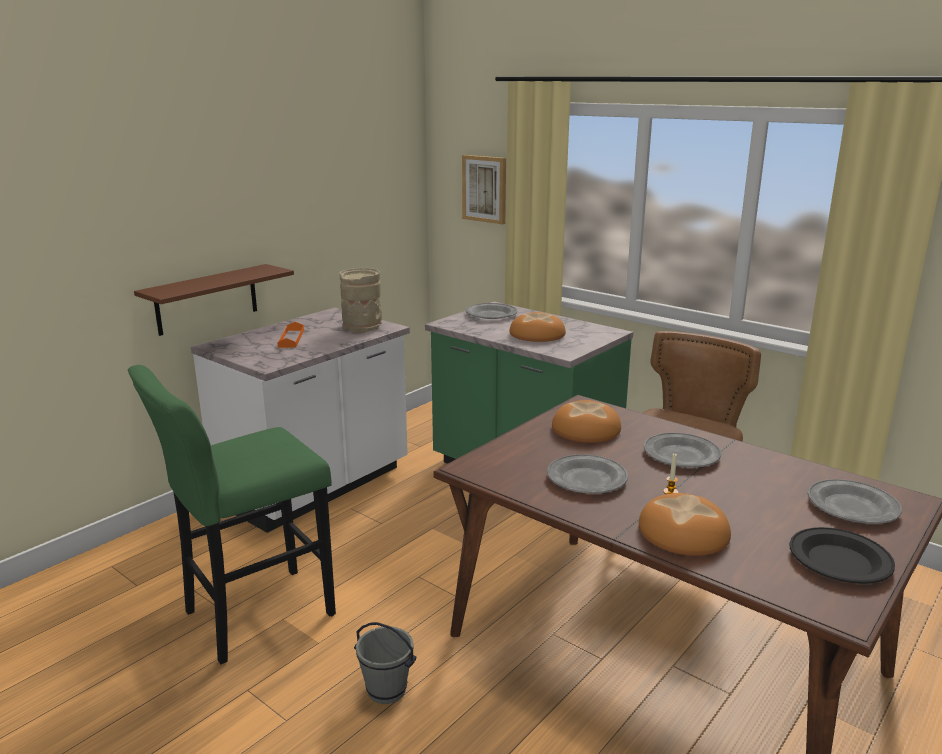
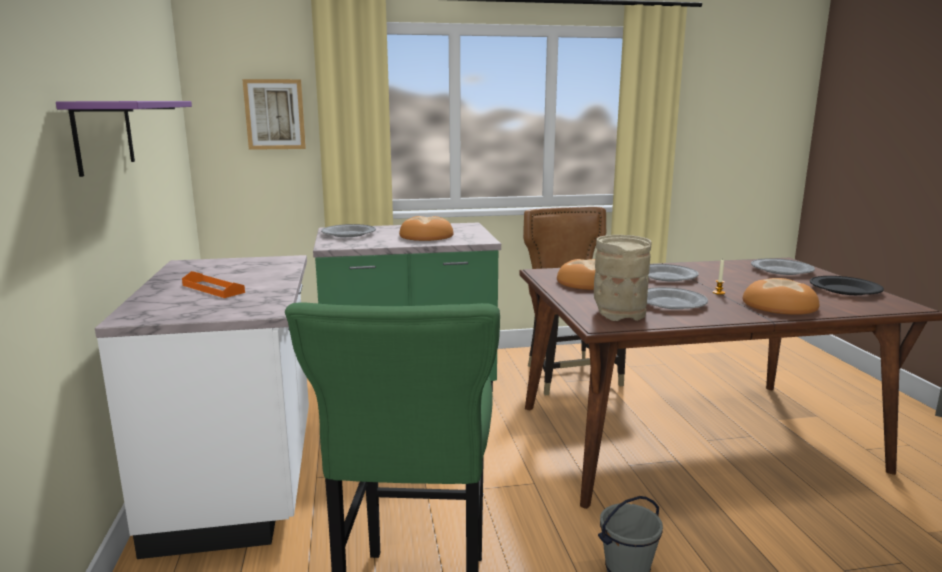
camera: 50 degrees left, 5 degrees down
(207, 299) = (85, 257): brown shelf -> none
(256, 215) = (104, 135): none -> purple shelf
(363, 327) = (262, 264): beige vase -> beige vase (619, 313)

